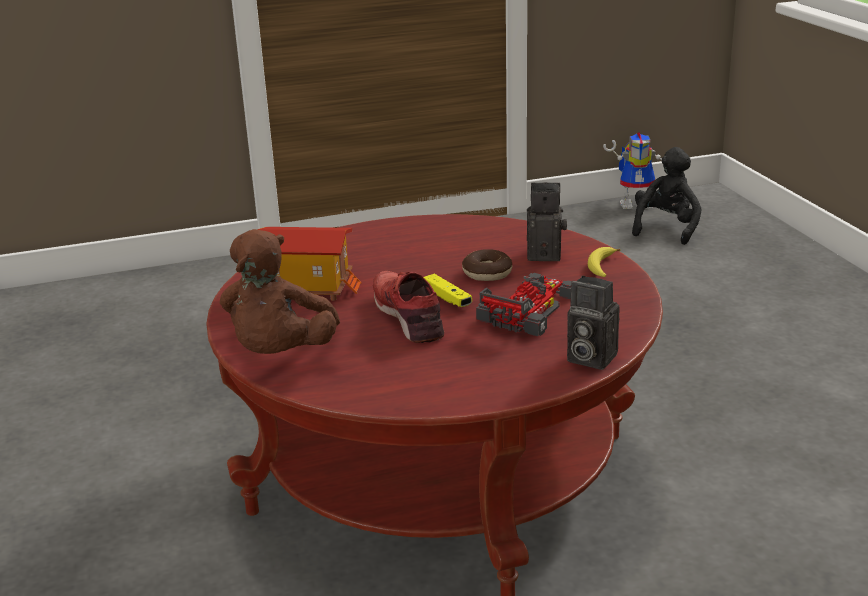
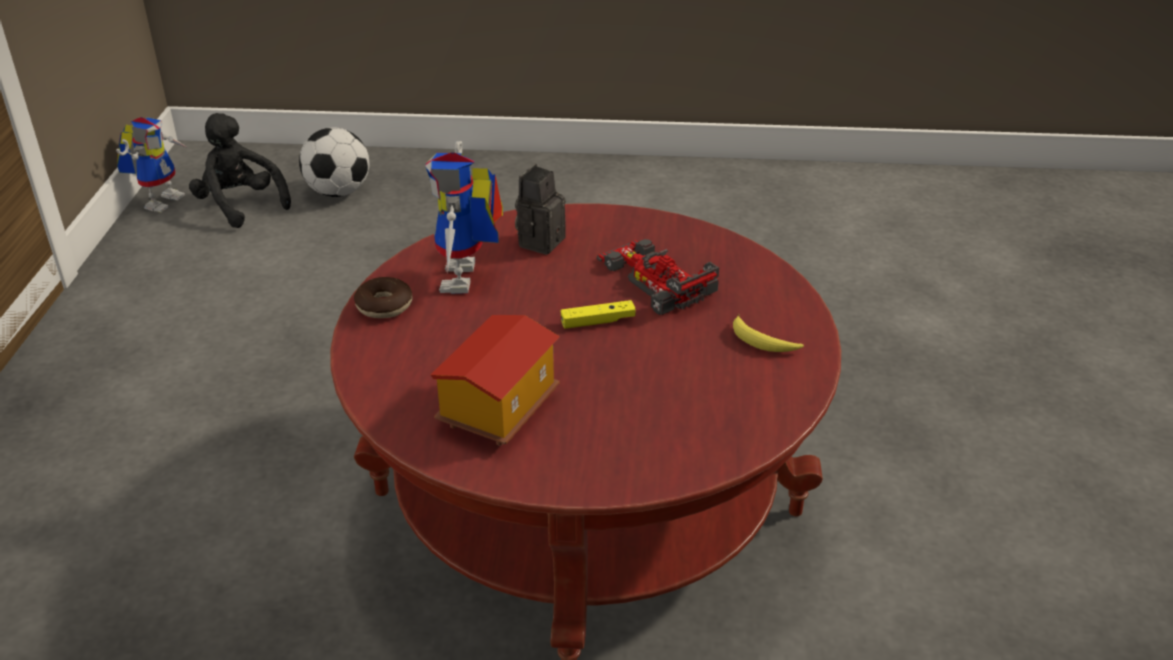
camera: 70 degrees left, 10 degrees up
(280, 354) = (655, 457): brown plush toy -> none
(409, 316) = (621, 353): red shoe -> none
(461, 243) = (467, 281): none -> toy robot
(487, 273) = (557, 284): donut -> donut (384, 306)
(588, 358) = (771, 278): camera -> none
(601, 267) = (597, 222): banana -> banana (762, 342)
(733, 254) = (339, 192): none -> football

